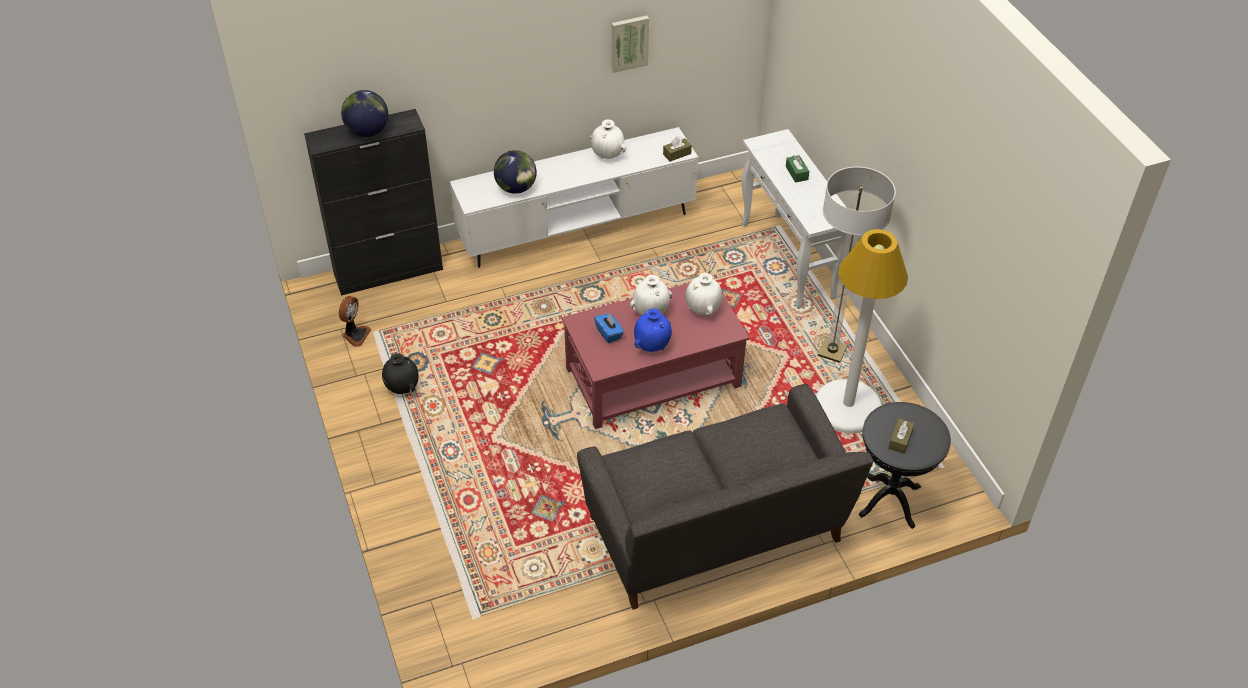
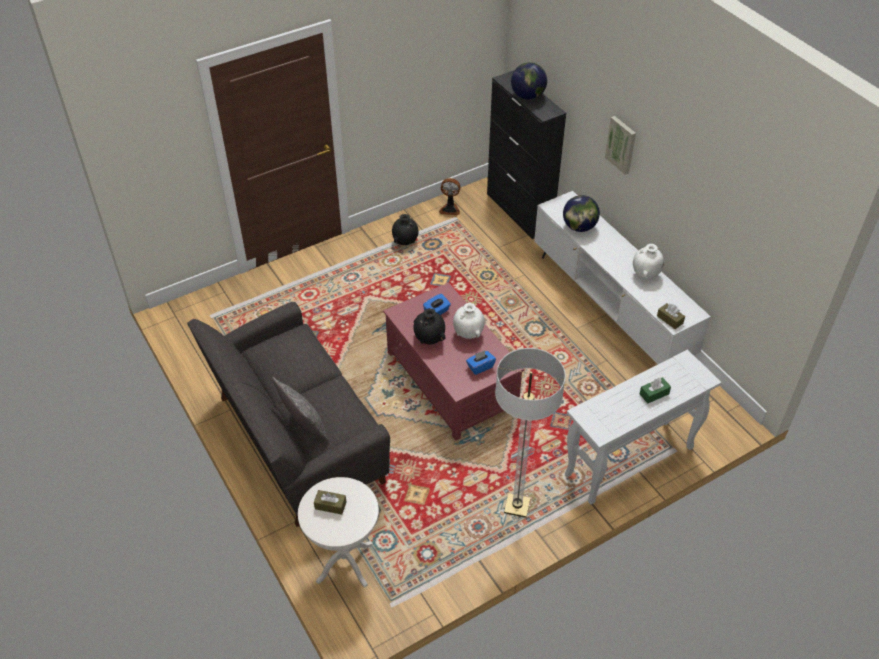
camera: 80 degrees right, 0 degrees up
(629, 42) = (698, 203): picture -> picture (621, 144)
(652, 346) = (429, 339): blue vase -> black vase
(703, 310) = (480, 367): white vase -> blue tissue box
(775, 465) = (304, 427): none -> pillow
(847, 407) = (449, 523): white floor lamp -> none
(889, 501) = (345, 562): black side table -> white side table

